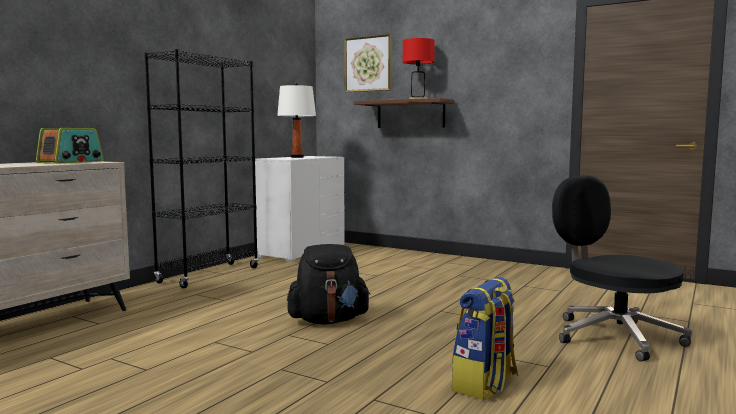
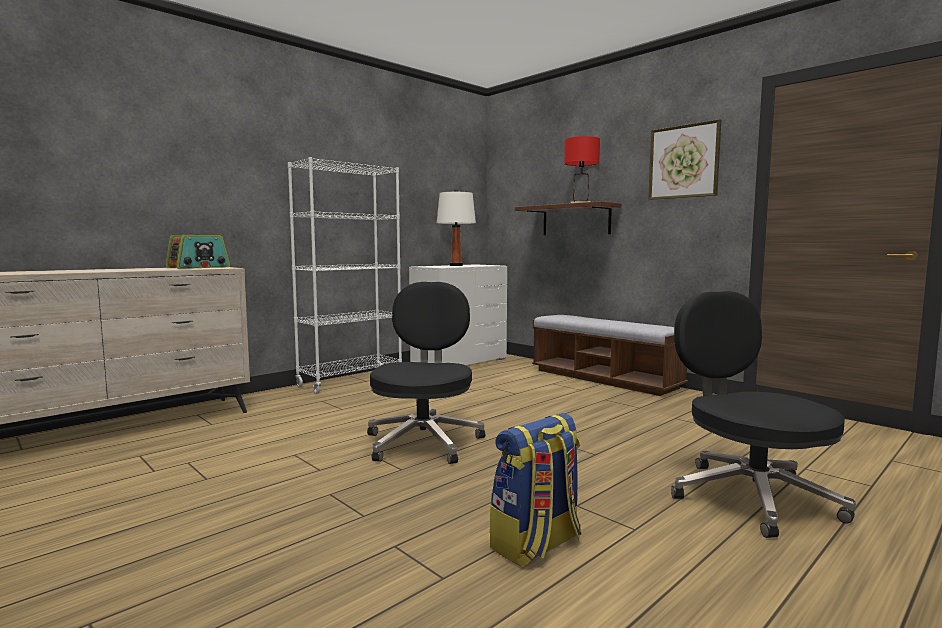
camera: 15 degrees right, 0 degrees up
(209, 275) = (351, 381): black bookcase -> white bookcase
(328, 320) = (424, 441): black backpack -> black office chair
(368, 64) = (535, 168): picture -> picture (684, 162)
(444, 258) = (604, 379): none -> bench

